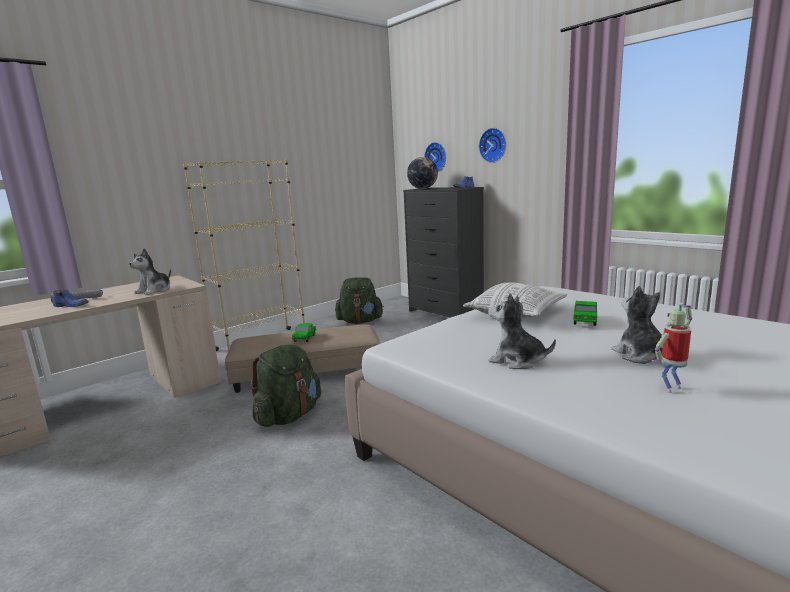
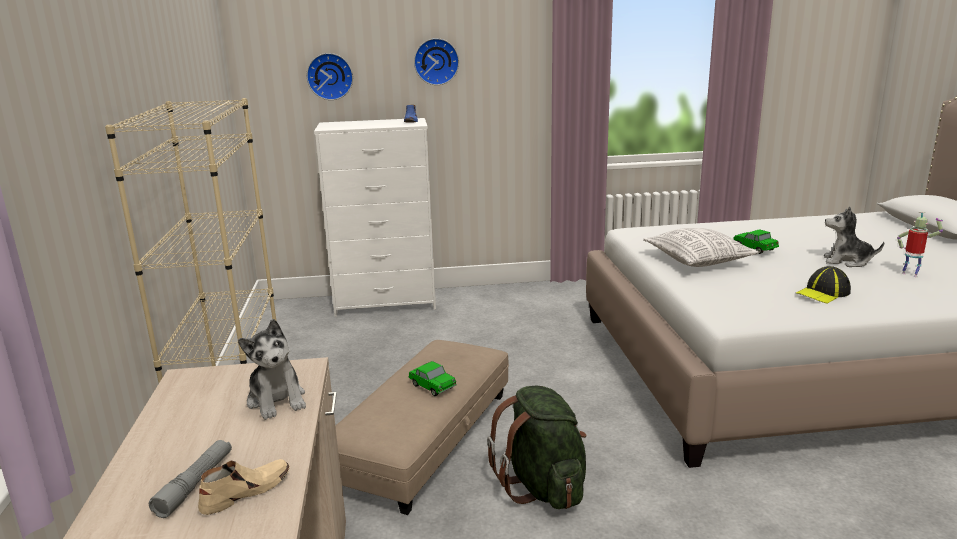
camera: 55 degrees left, 5 degrees up
(72, 306) = (245, 492): blue shoe -> beige shoe
(360, 321) = (305, 354): green backpack -> none
(422, 188) = (342, 126): globe -> none
(445, 313) = (386, 302): black dresser -> white dresser
(517, 361) = (823, 293): plush toy -> cap
(670, 388) = (910, 274): toy robot -> toy robot turned 135 degrees clockwise

